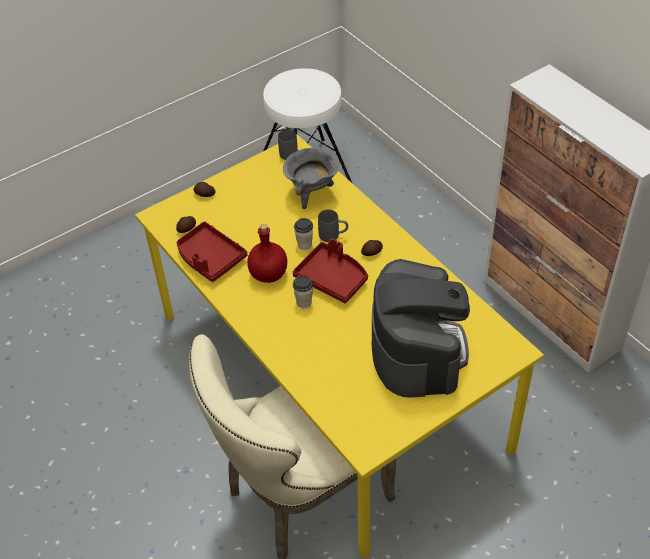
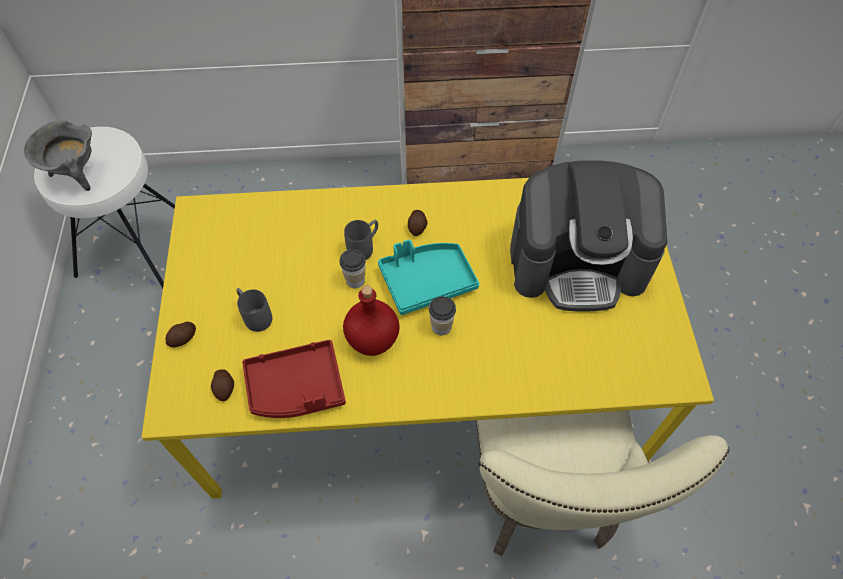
camera: 60 degrees left, 10 degrees up
(289, 151) = (197, 217): grey mug -> grey mug (254, 315)
(311, 193) = (282, 232): grey cooking pot -> grey cooking pot (76, 174)
(332, 278) = (427, 281): red tray -> turquoise tray
(417, 350) = (577, 262): coffee machine -> coffee machine turned 150 degrees clockwise

